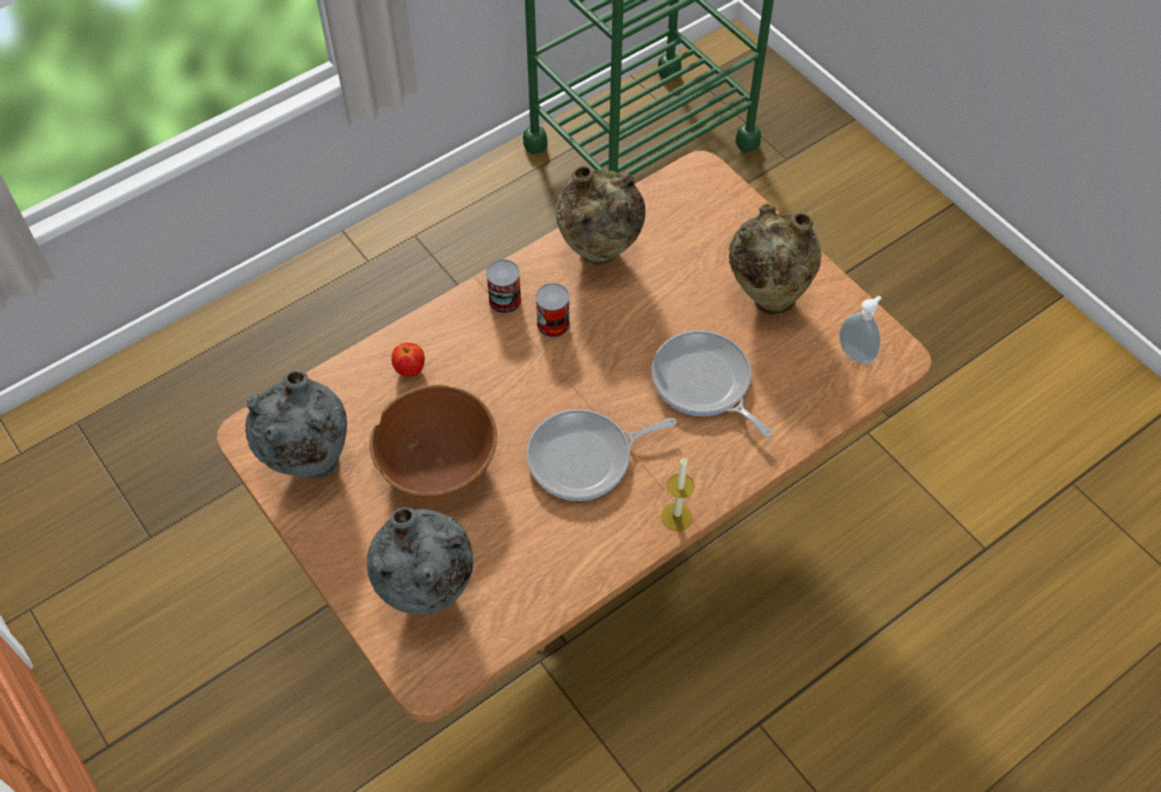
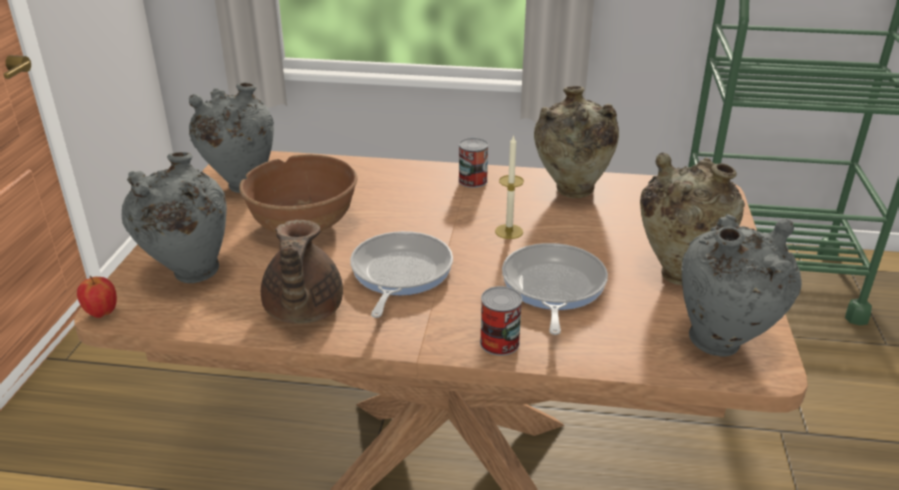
camera: 45 degrees right, 25 degrees down
(410, 370) = (363, 179): apple -> apple (102, 313)
(553, 324) = (487, 204): can -> can (499, 343)
(567, 554) = (302, 311): none -> brown teapot
(585, 458) = (399, 274): frying pan -> frying pan turned 75 degrees clockwise
(676, 517) = (411, 342): candle -> candle (509, 231)
(856, 353) = (723, 344): soap dispenser -> grey vase

